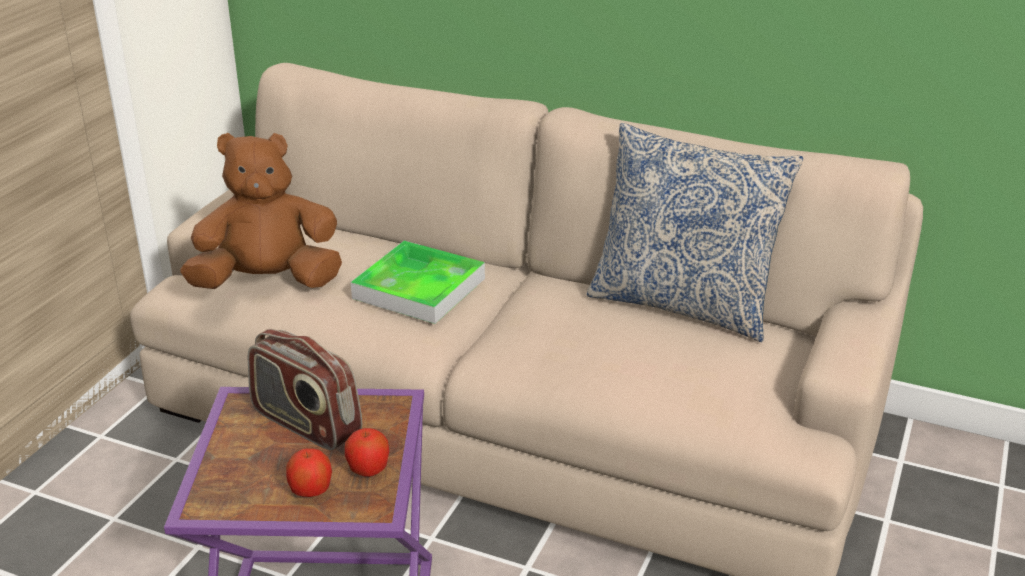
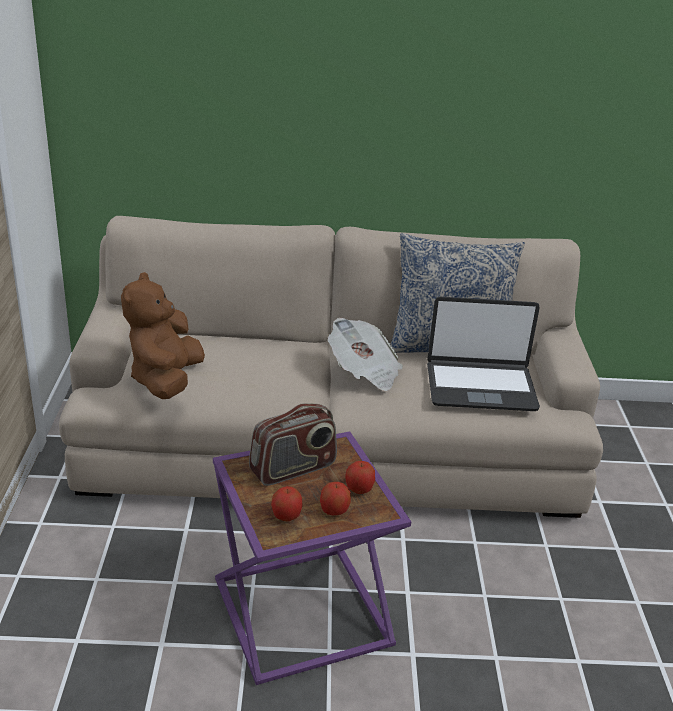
camera: 25 degrees left, 0 degrees up
(244, 482) = (286, 516): none -> apple
(268, 282) = (166, 380): brown plush toy -> brown plush toy turned 45 degrees counterclockwise
(306, 423) = (293, 469): radio -> radio turned 45 degrees counterclockwise
(419, 288) = (276, 366): tray -> none
(532, 316) = (364, 371): none -> newspaper
(686, 367) = (480, 386): none -> laptop

